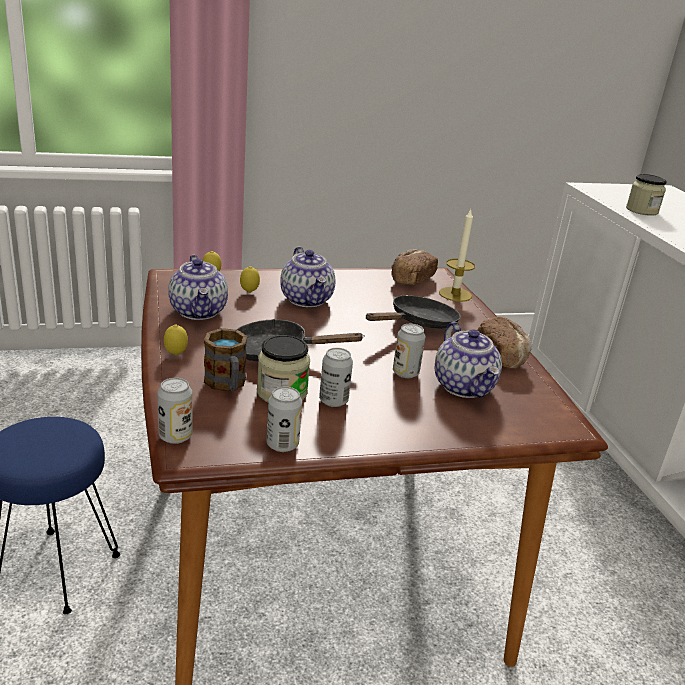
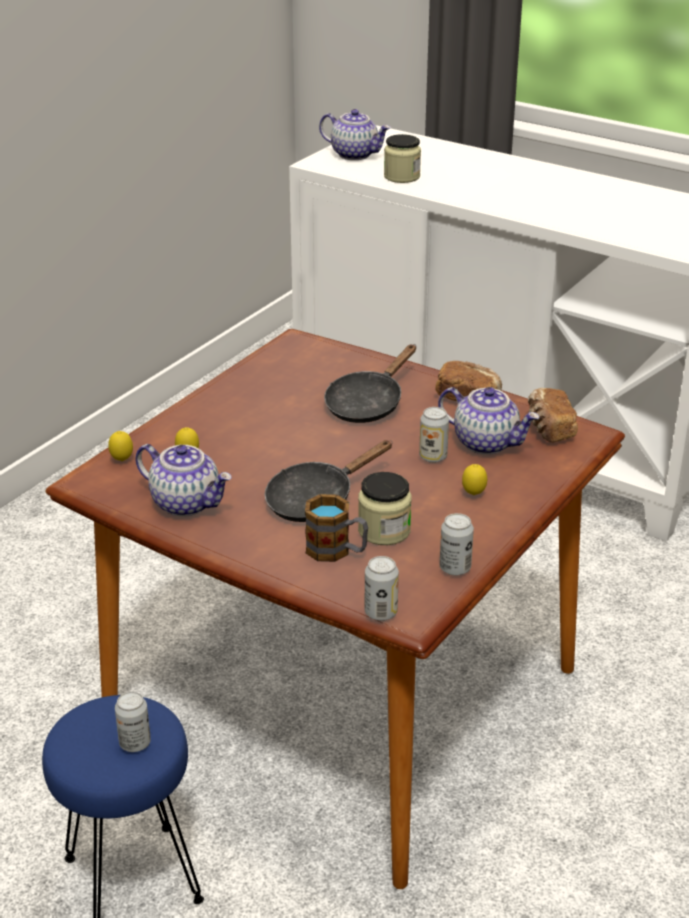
camera: 40 degrees left, 5 degrees up
(176, 355) = (251, 553): lemon -> lemon (473, 494)
(307, 300) = (248, 434): teapot -> teapot (355, 154)
(333, 401) = (427, 513): can -> can (135, 743)
(411, 279) = (287, 359): bread -> bread (548, 429)
(418, 323) = (368, 404): black frying pan -> black frying pan turned 150 degrees counterclockwise
(455, 294) = (346, 355): candle -> none

